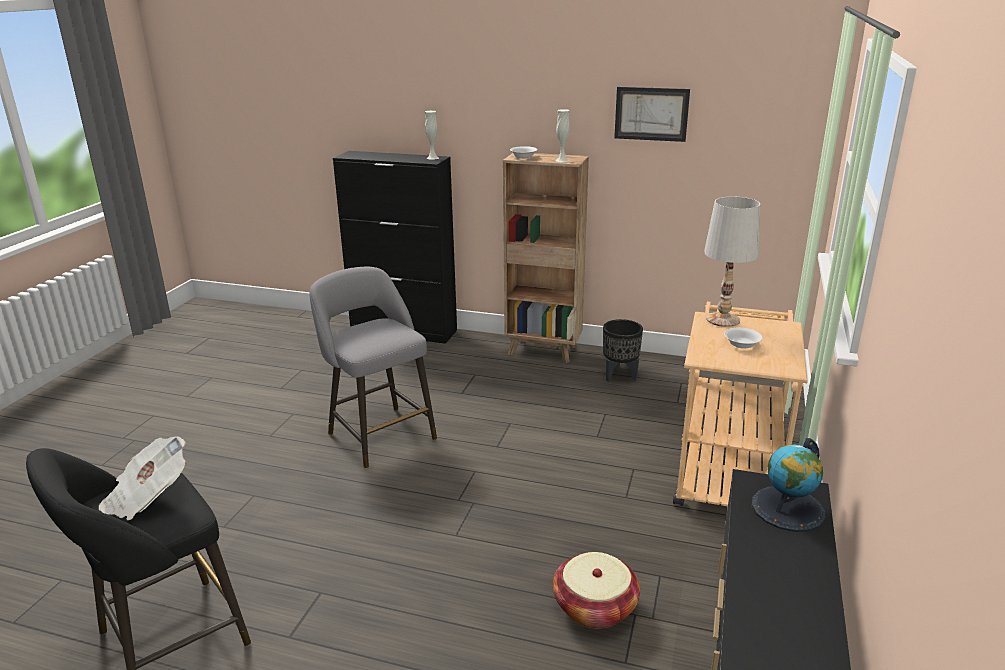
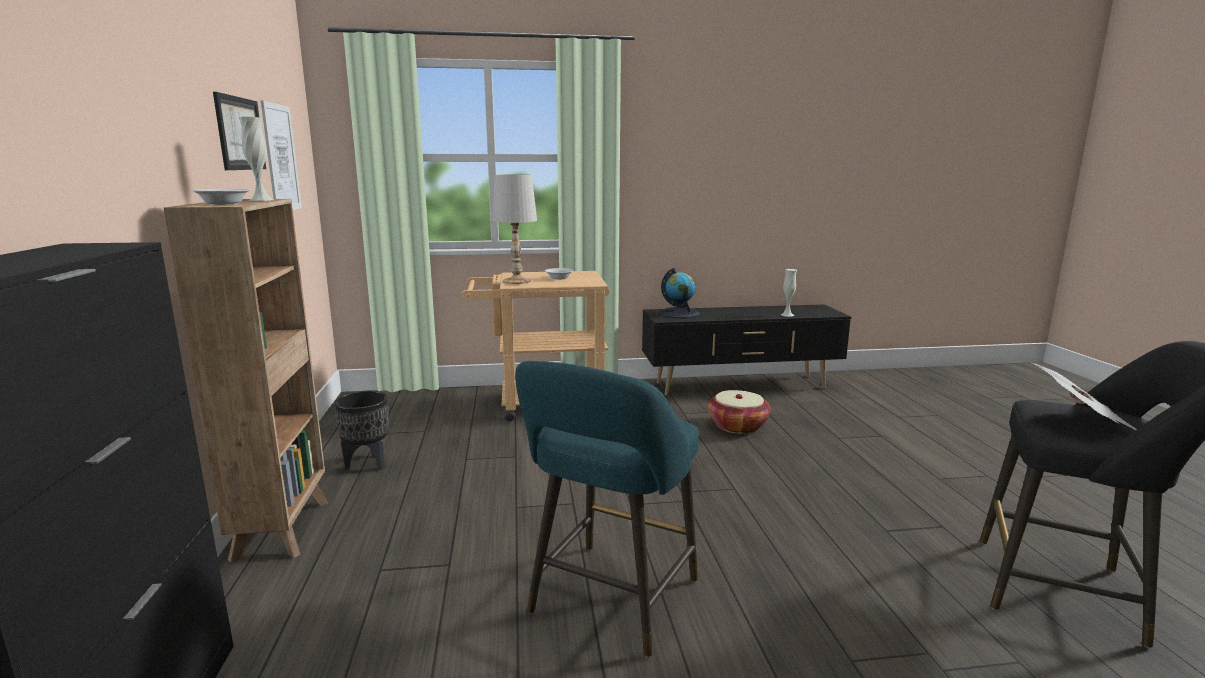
camera: 115 degrees left, 10 degrees down
(379, 434) = (610, 602): grey stool -> turquoise stool
(432, 158) = (73, 246): white vase -> white vase (787, 315)
(733, 134) = (281, 158): none -> picture

